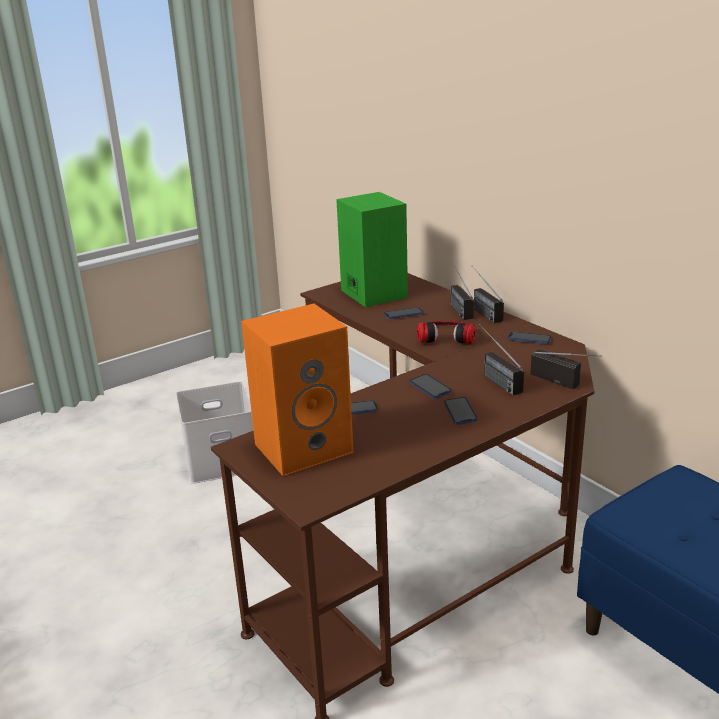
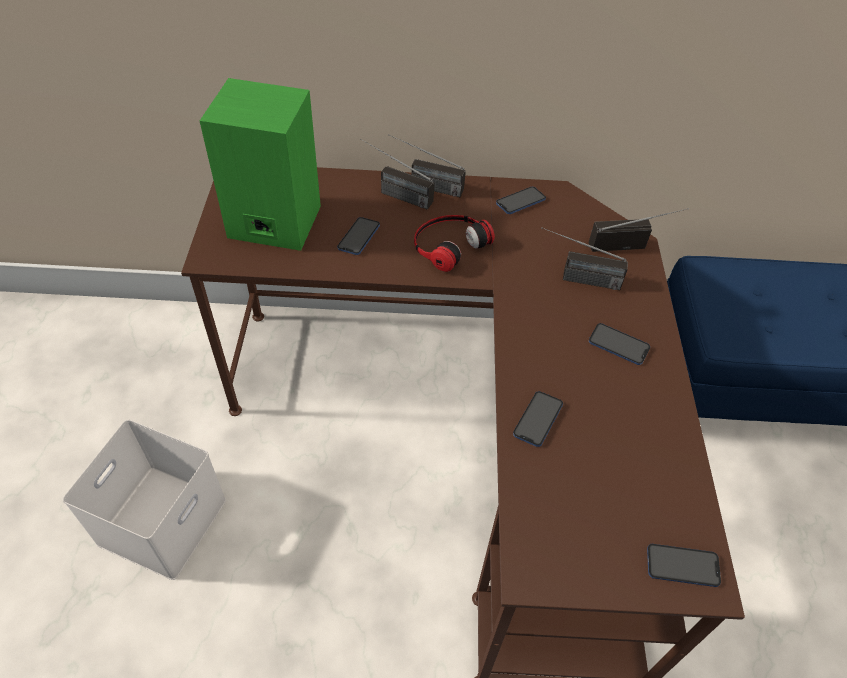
camera: 55 degrees left, 25 degrees up
(304, 446) = (582, 511): orange speaker -> none
(430, 387) = (548, 331): phone -> phone (682, 566)

